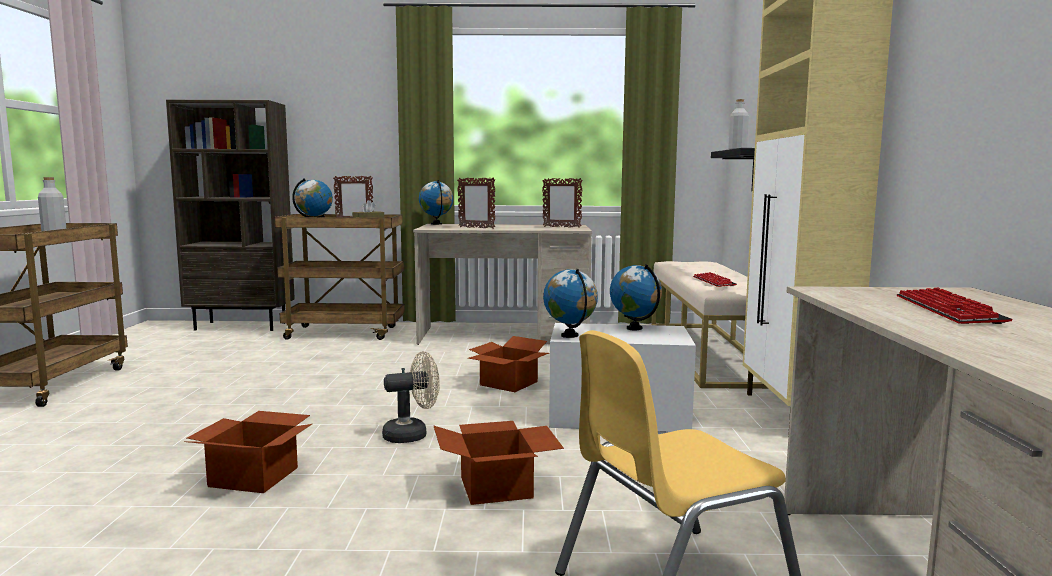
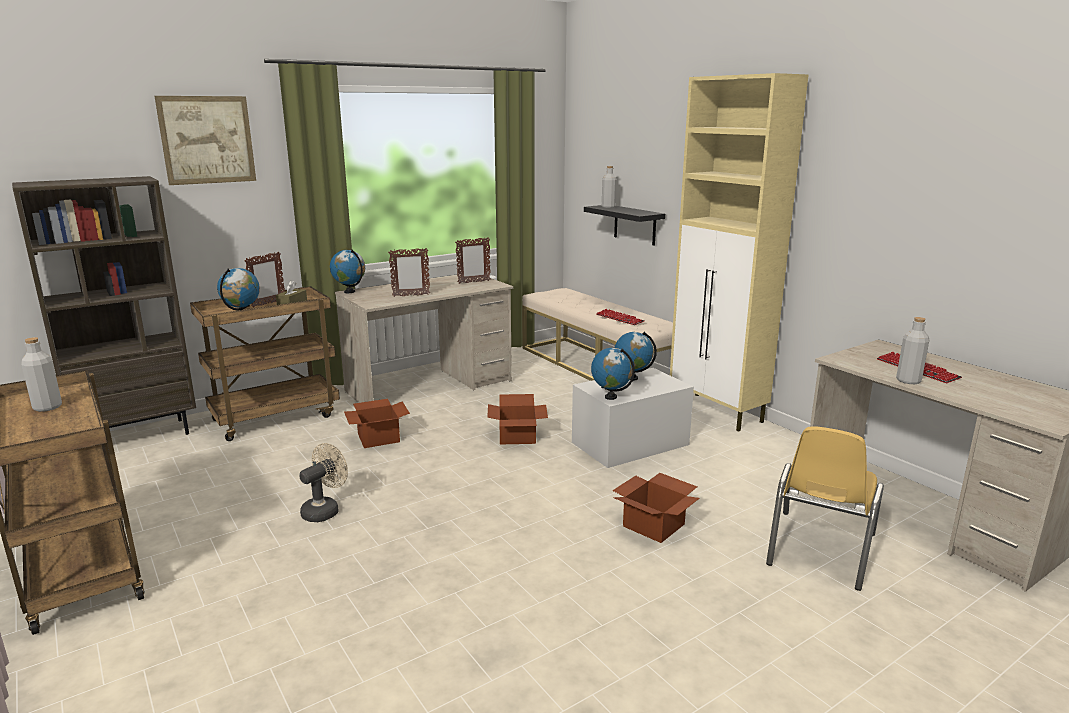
camera: 35 degrees left, 10 degrees up
(256, 476) = (496, 579): cardboard box -> cardboard box (379, 437)
(336, 77) = (207, 140): none -> picture
(412, 435) = (535, 505): beige fan -> beige fan (325, 510)
(885, 314) = (908, 381): none -> grey bottle

